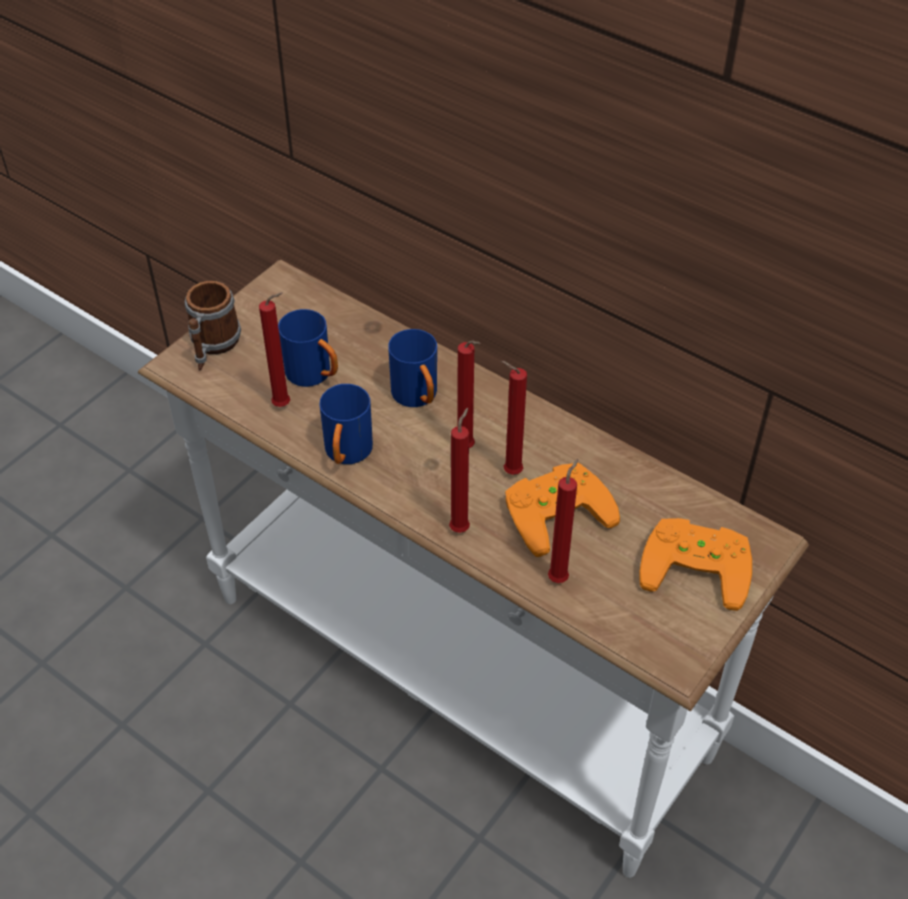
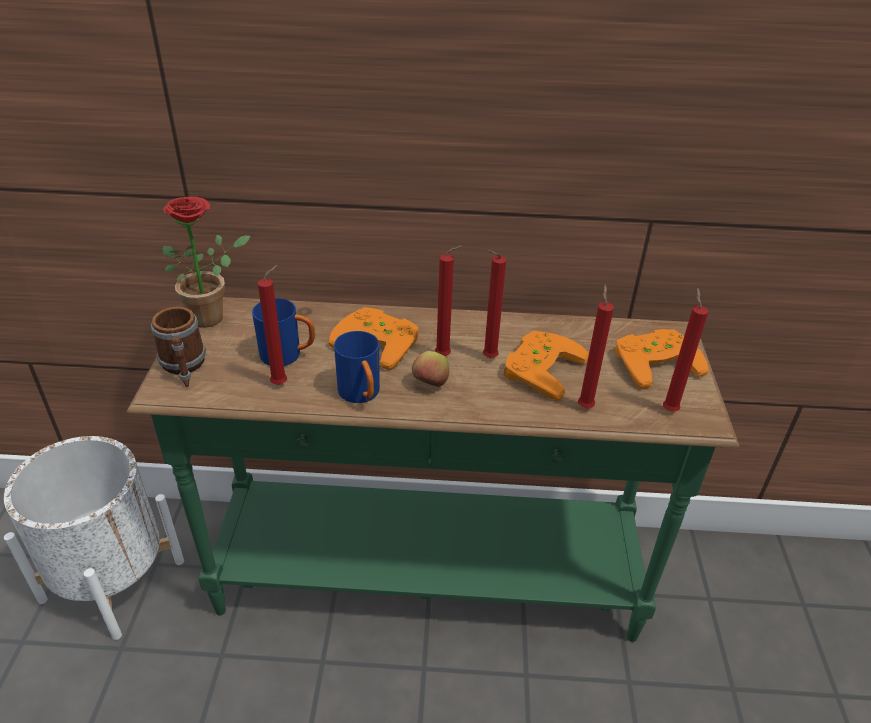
camera: 35 degrees left, 10 degrees down
(156, 515) = (113, 580): none -> white planter
(281, 295) = (214, 316): none -> potted plant
(418, 398) = (380, 340): blue mug -> orange game controller
(423, 474) = (430, 384): none -> apple
(454, 680) = (428, 578): white console table -> green console table
(461, 527) = (490, 405): red candle -> red candle (668, 409)

